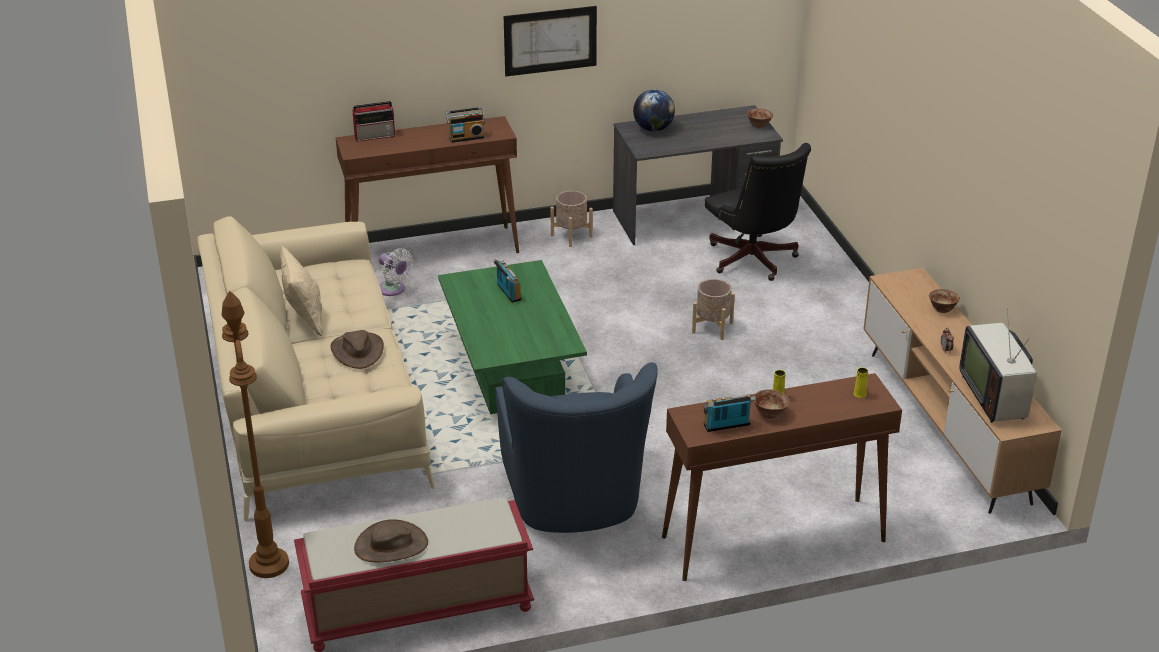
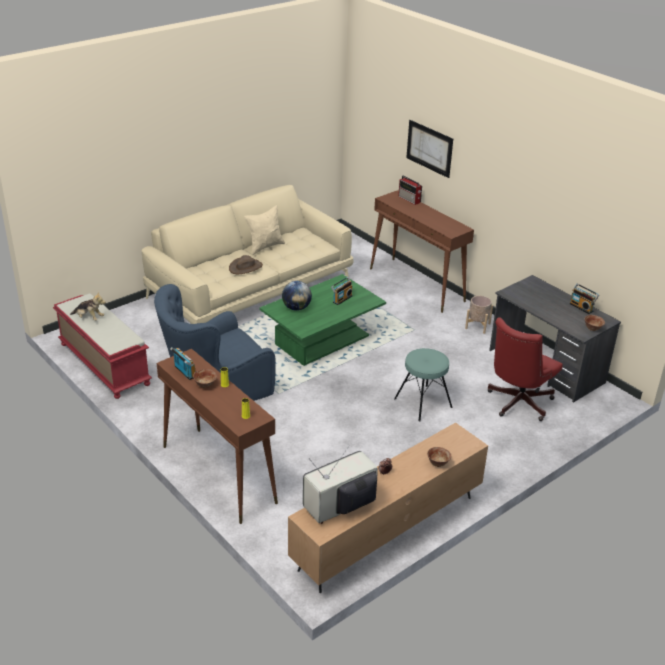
camera: 65 degrees right, 0 degrees up
(268, 564) = (118, 314): brown floor lamp -> none
(391, 545) = (89, 318): brown hat -> plush toy
(393, 290) = (367, 283): white fan -> none
(466, 137) = (435, 224): radio -> radio (582, 307)
(550, 40) = (509, 197): picture -> picture (429, 148)
(653, 129) = (540, 290): globe -> globe (296, 308)
(712, 327) = (423, 403): beige planter -> turquoise stool
(753, 262) = (516, 403): black office chair -> red office chair

